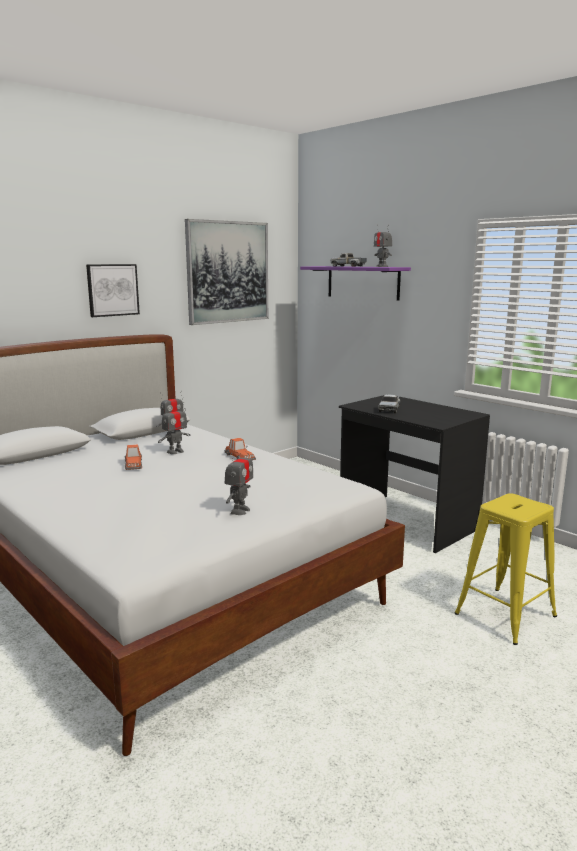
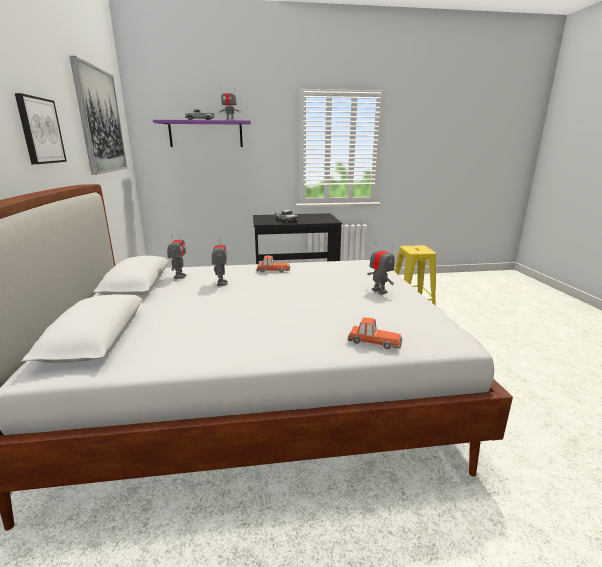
camera: 55 degrees left, 5 degrees up
(133, 464) = (227, 301): toy car -> toy car (373, 341)

